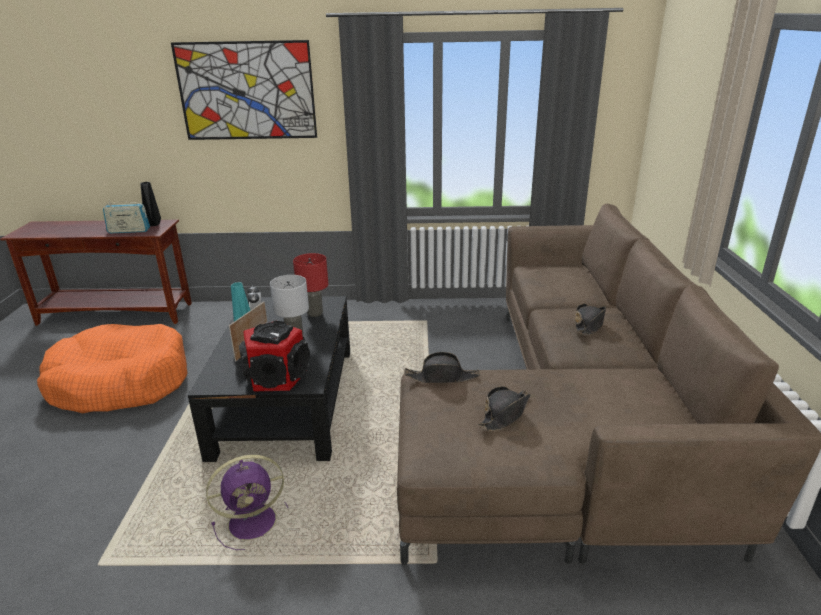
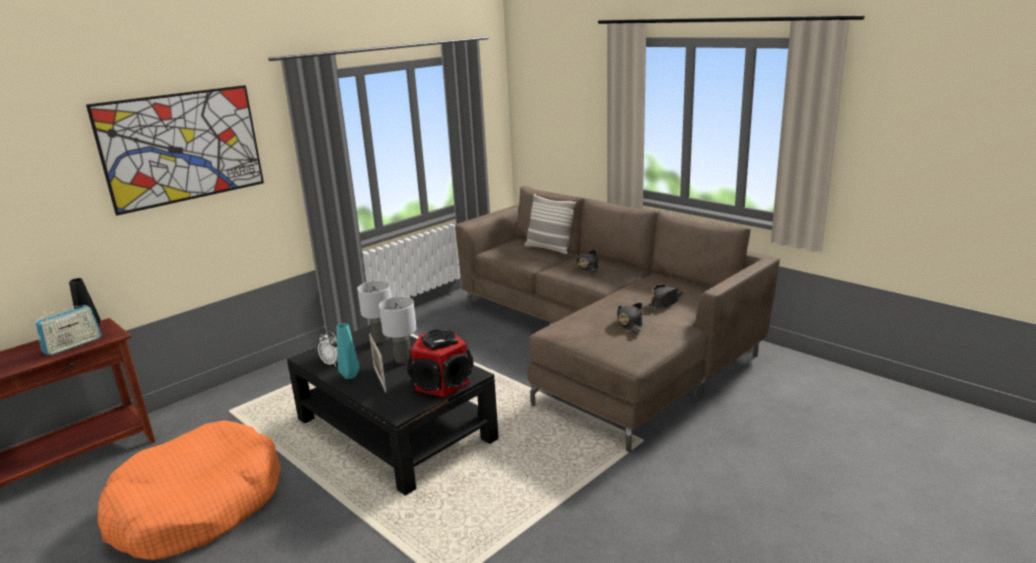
camera: 45 degrees left, 5 degrees down
(255, 521) = (510, 494): purple fan -> none
(316, 314) = (381, 340): red table lamp -> white table lamp
(442, 377) = (563, 324): black hat -> black hat (665, 303)
(590, 287) = (549, 248): none -> pillow

